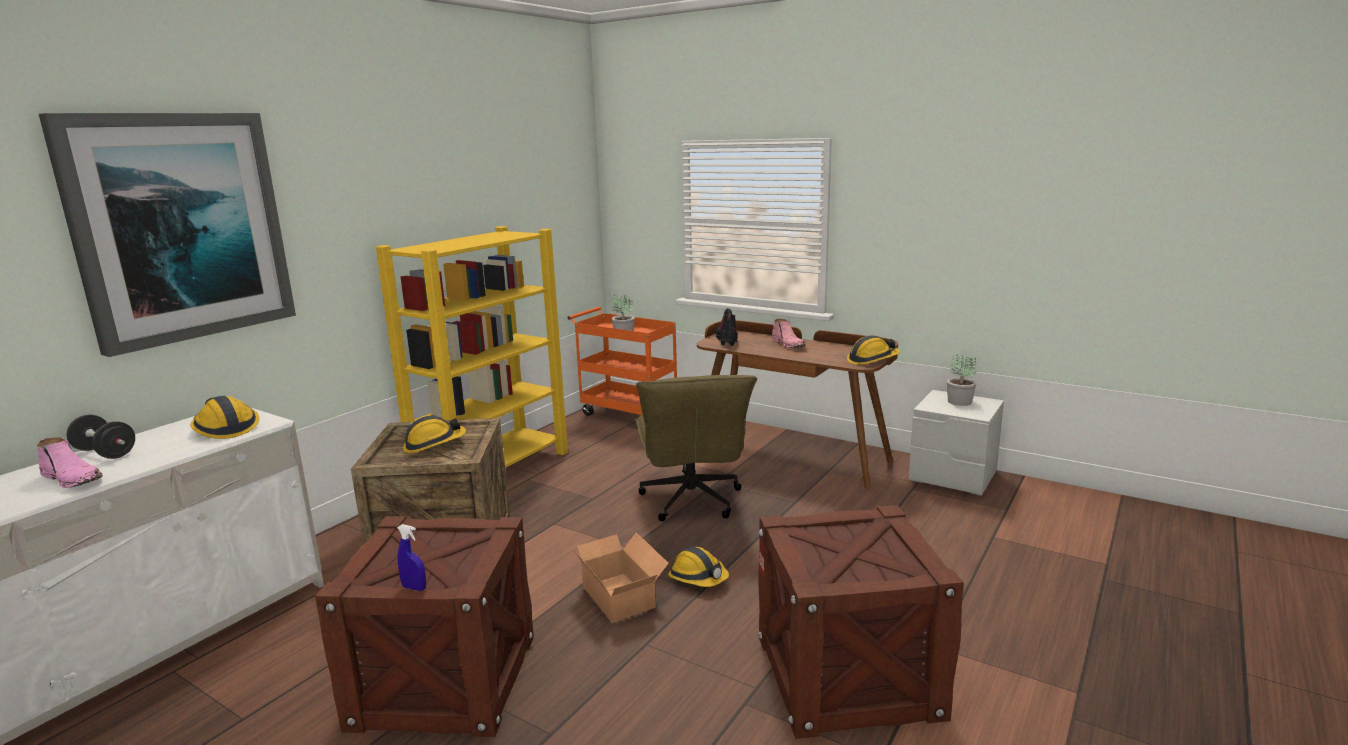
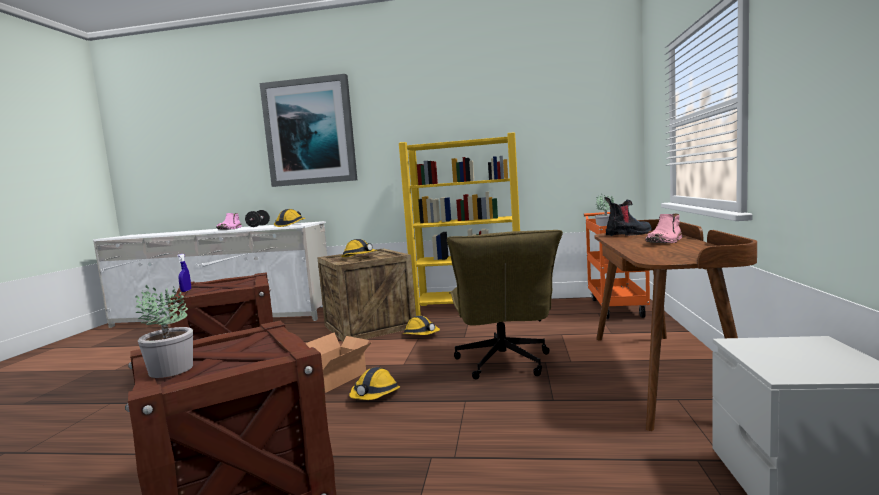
camera: 65 degrees right, 10 degrees down
(691, 498) = (502, 361): beige office chair -> beige office chair turned 60 degrees counterclockwise
(872, 360) = (686, 260): hard hat -> hard hat (421, 335)
(960, 402) = (815, 356): potted plant -> potted plant (170, 370)

